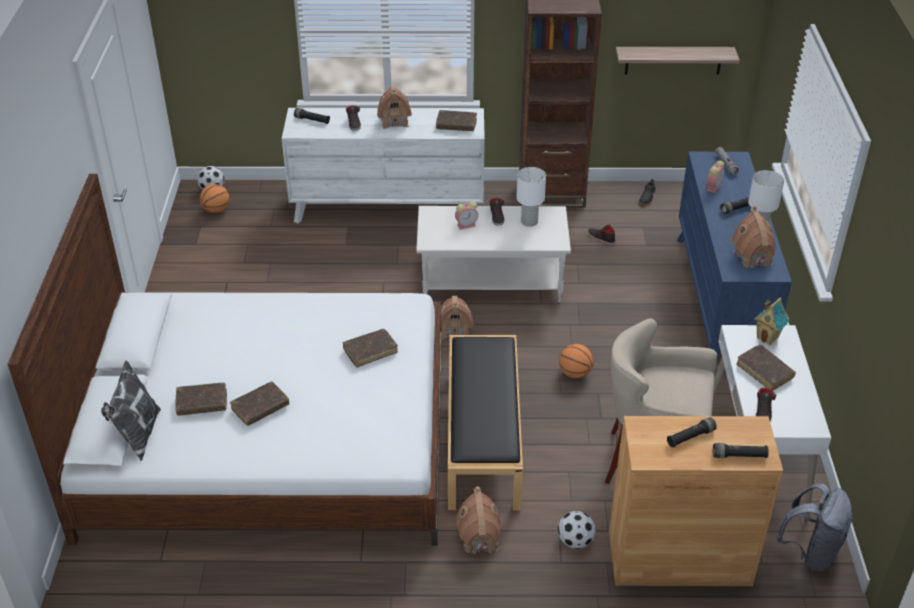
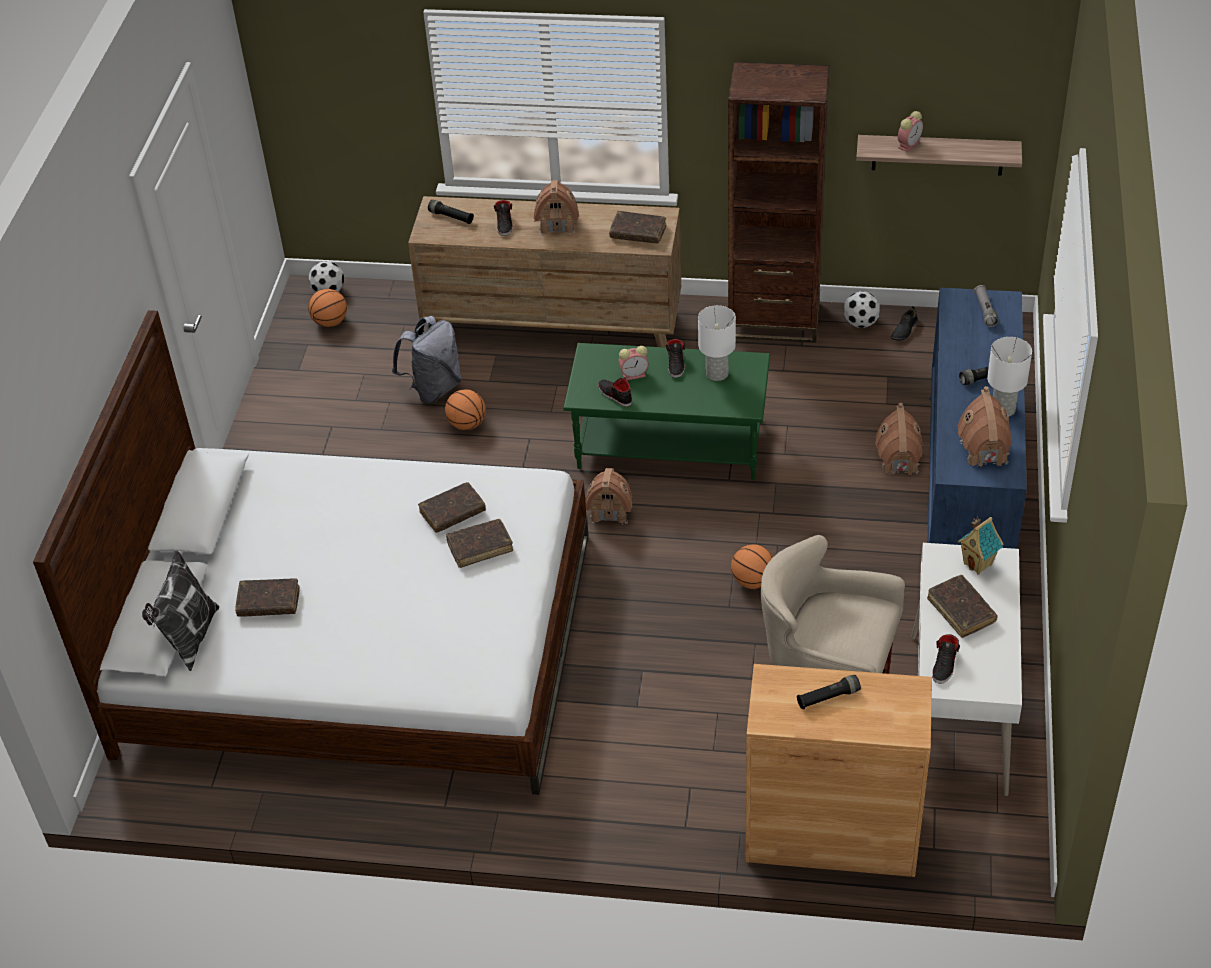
camera: 10 degrees right, 5 degrees up
(260, 408) = (336, 613): brown book -> brown book (452, 512)
(333, 275) = (467, 424): none -> basketball
(388, 207) = (553, 328): white dresser -> brown dresser
(479, 539) = (591, 790): toy house -> toy house (898, 461)
(482, 438) = (618, 660): black bench -> none
(492, 281) = (671, 444): white coffee table -> green coffee table
(575, 541) = (708, 803): football -> football (861, 323)
(601, 238) = (827, 389): black shoe -> black shoe (614, 395)
(713, 187) = (959, 343): alarm clock -> alarm clock (909, 144)
(739, 456) = (881, 726): black flashlight -> none
(810, 552) = (998, 840): grey backpack -> grey backpack (433, 388)

